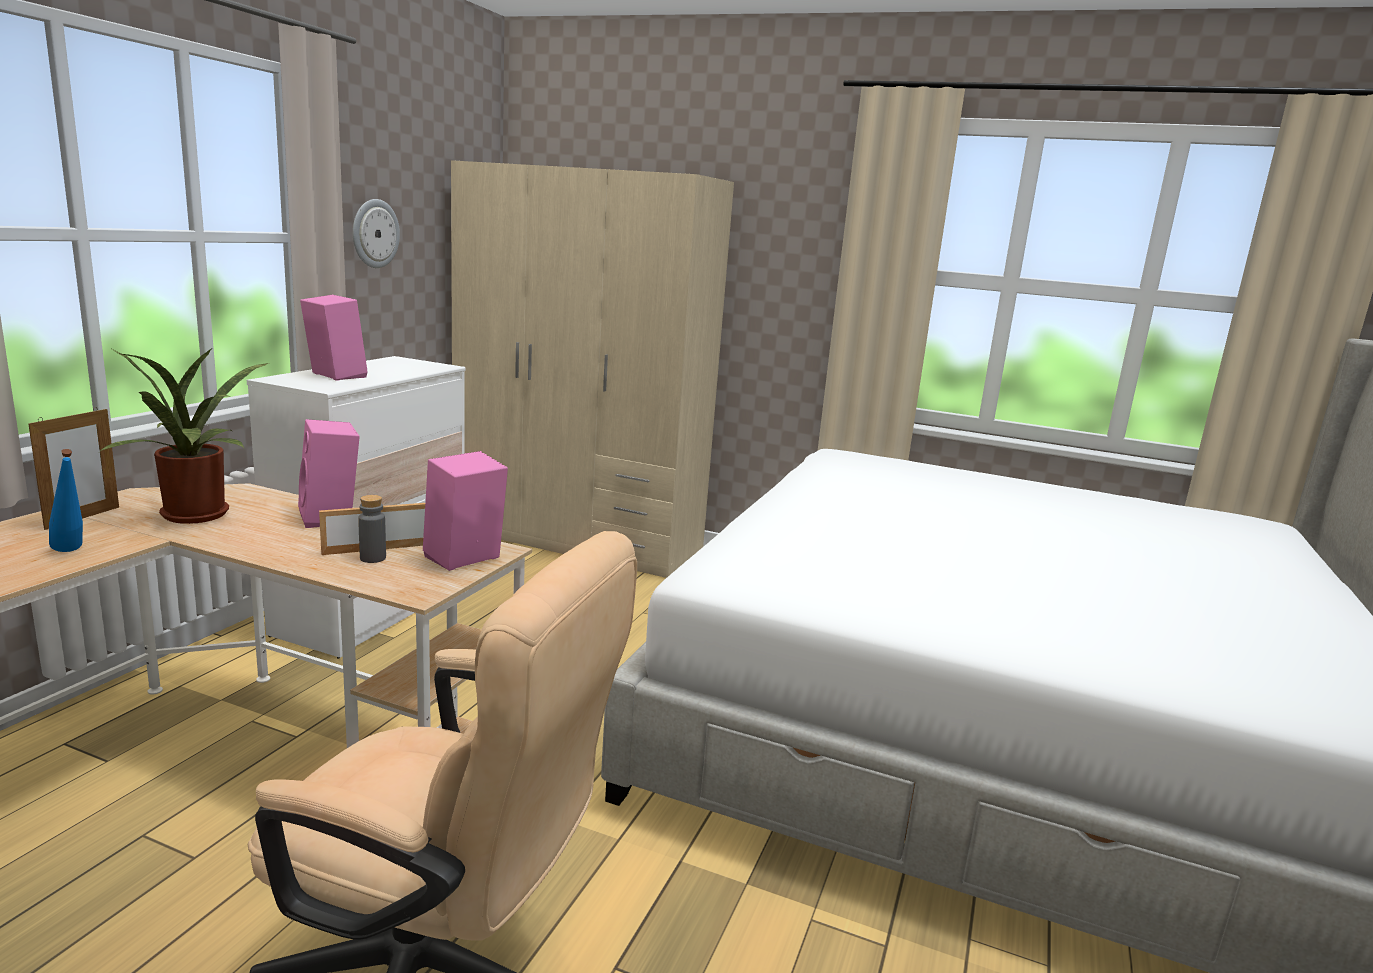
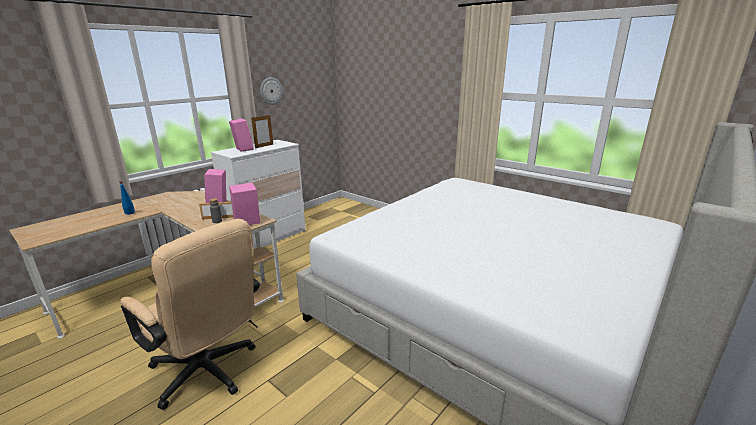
camera: 20 degrees right, 5 degrees up
(83, 518) = (143, 202): picture frame -> picture frame (264, 146)
(198, 517) = (177, 203): potted plant -> none
(578, 539) = (362, 213): beige wardrobe -> none

